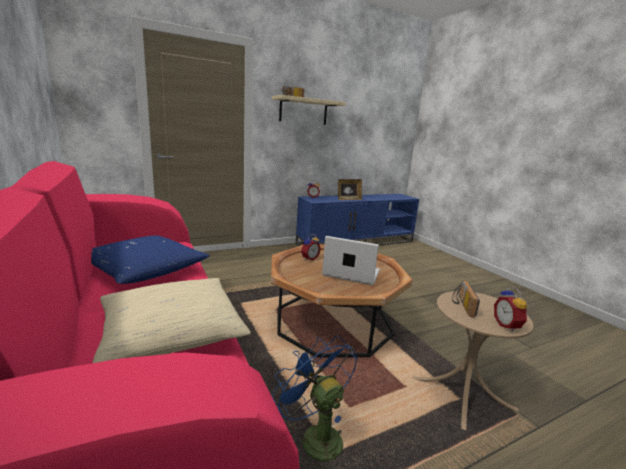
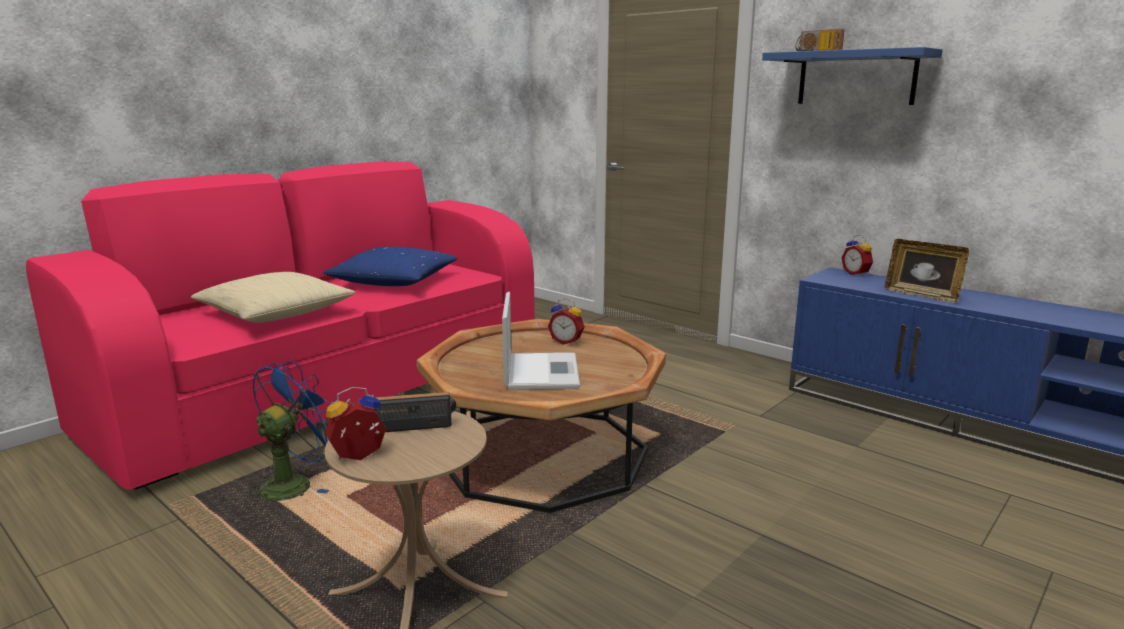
camera: 70 degrees right, 0 degrees up
(303, 111) = (856, 78): beige shelf -> blue shelf

